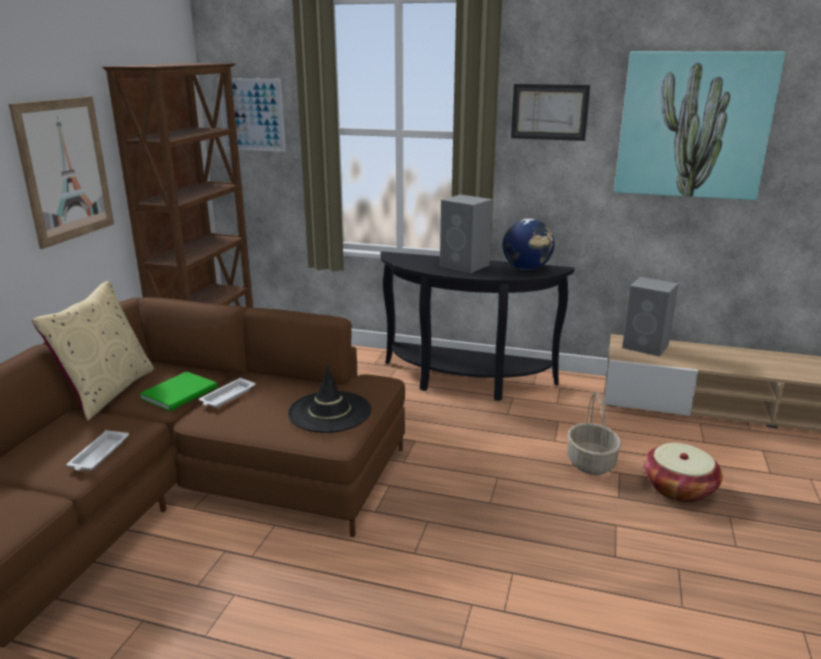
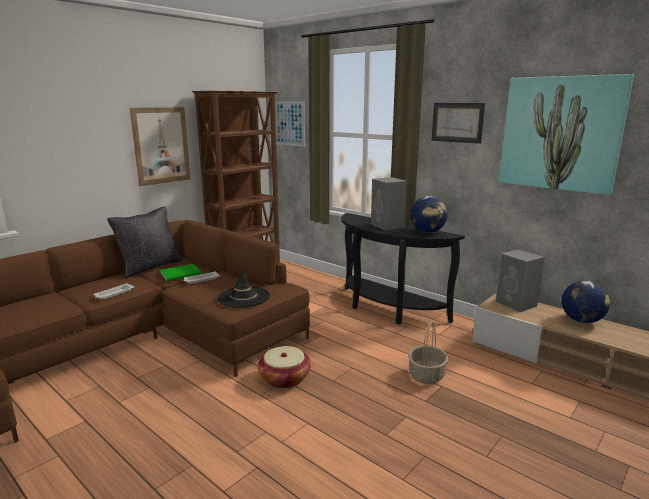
camera: 25 degrees right, 5 degrees down
(107, 391) = (150, 267): beige pillow -> black pillow
(678, 488) = (478, 407): basket -> basket (284, 378)
(727, 354) = (581, 320): none -> globe

